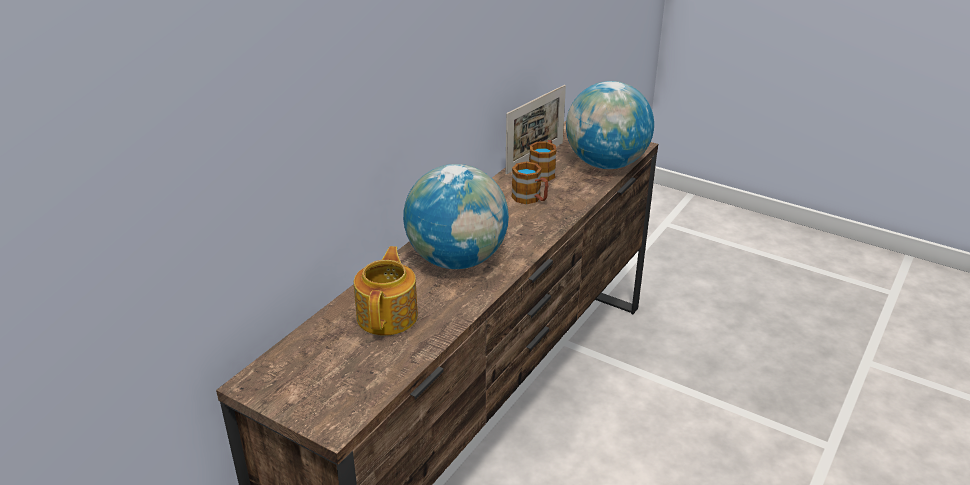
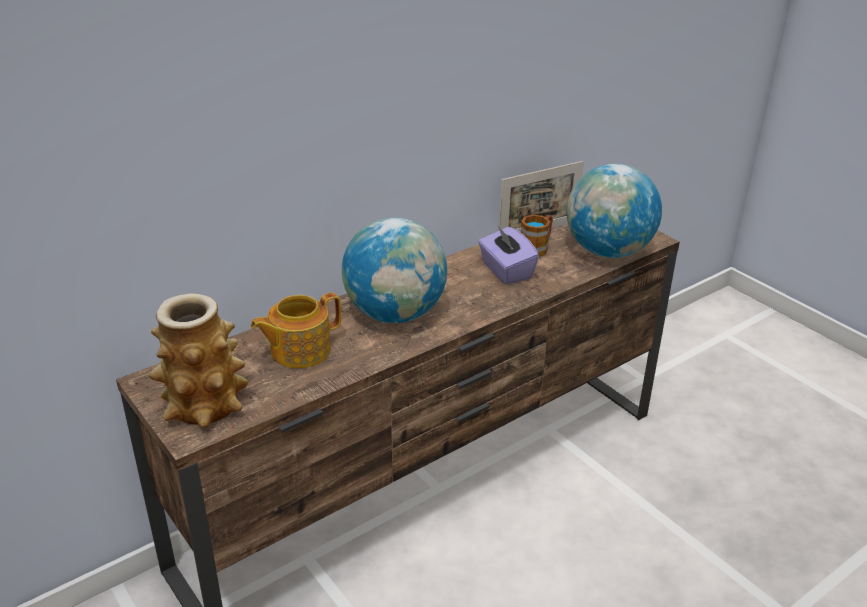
camera: 20 degrees right, 0 degrees up
(329, 391) = (204, 405): none -> vase
(388, 315) = (299, 350): teapot -> teapot turned 150 degrees counterclockwise
(530, 199) = (506, 271): mug -> purple tissue box

